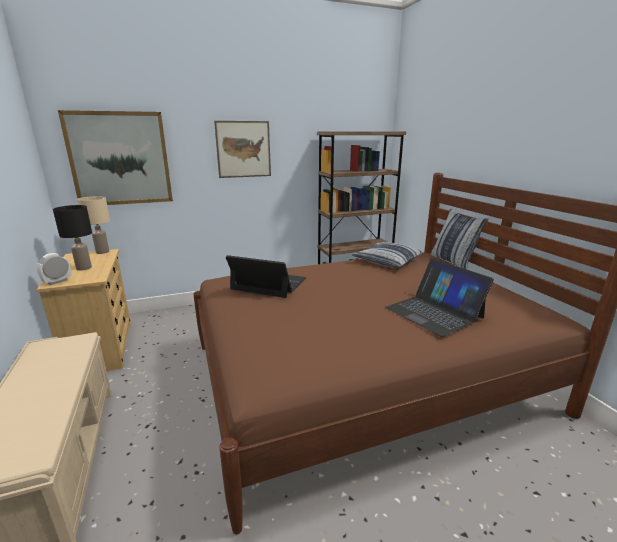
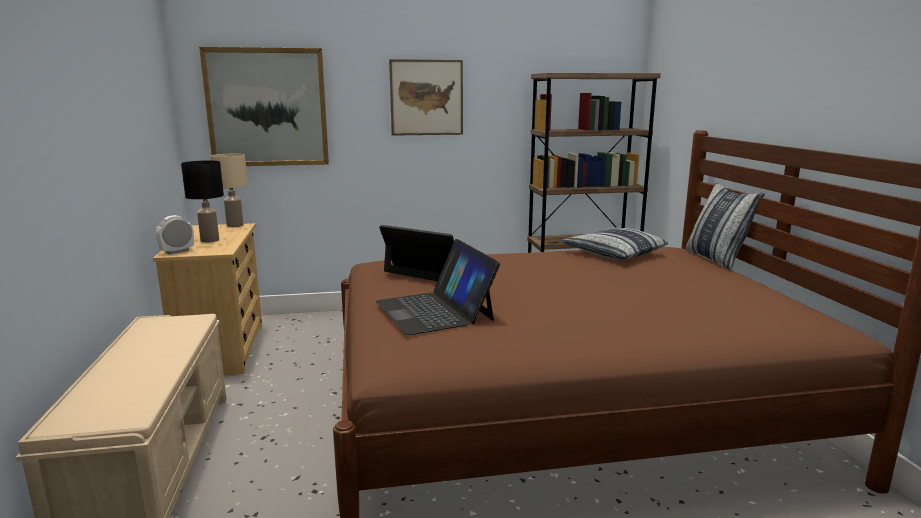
camera: 10 degrees right, 5 degrees down
(434, 312) = (651, 310): laptop -> laptop (435, 310)

